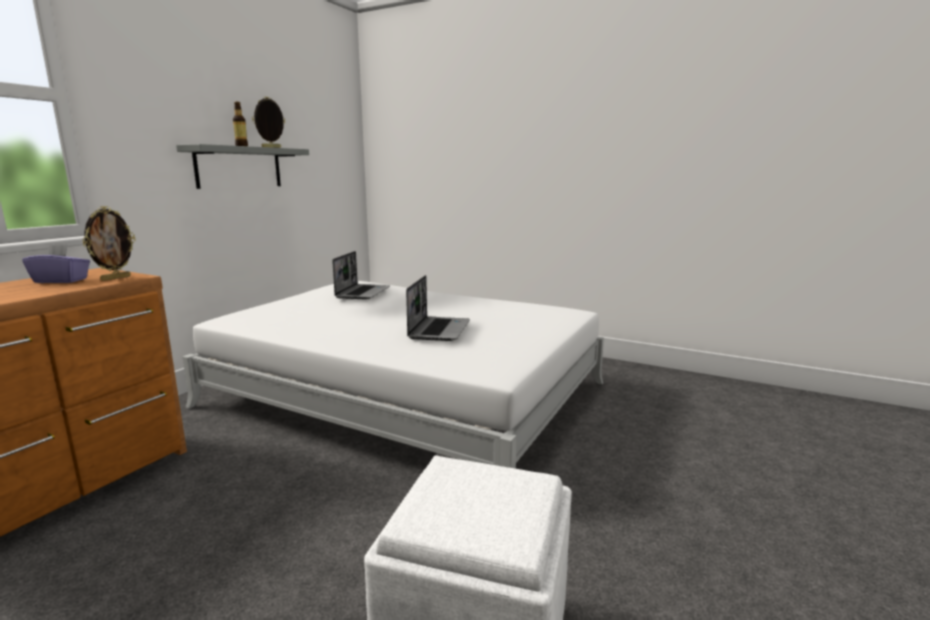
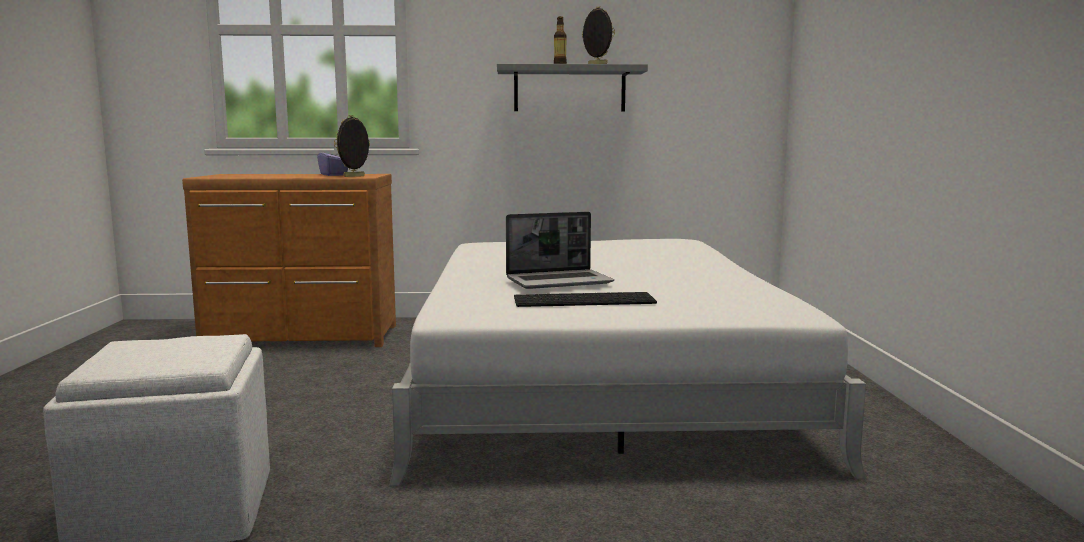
camera: 60 degrees right, 5 degrees down
(115, 278) = (354, 176): picture frame -> picture frame turned 135 degrees clockwise
(362, 293) = (639, 246): laptop -> none
(494, 336) = (585, 300): none -> keyboard

